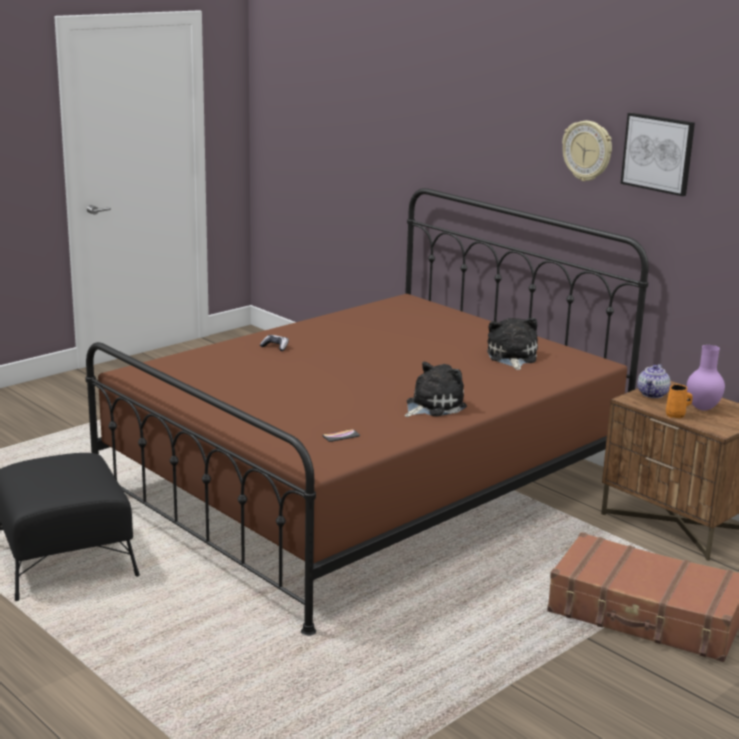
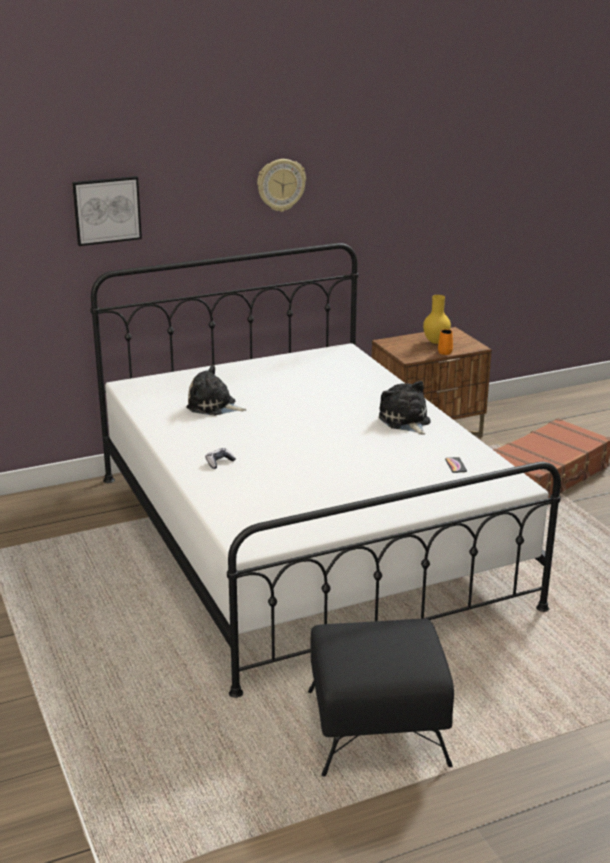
camera: 70 degrees left, 5 degrees up
(365, 488) = (304, 538): brown bed -> white bed
(512, 357) = (312, 374): plush toy -> plush toy (214, 406)
(653, 394) = (403, 350): teapot -> none
(658, 153) = (345, 170): picture -> picture (107, 210)
(702, 408) = (435, 342): purple vase -> yellow vase

